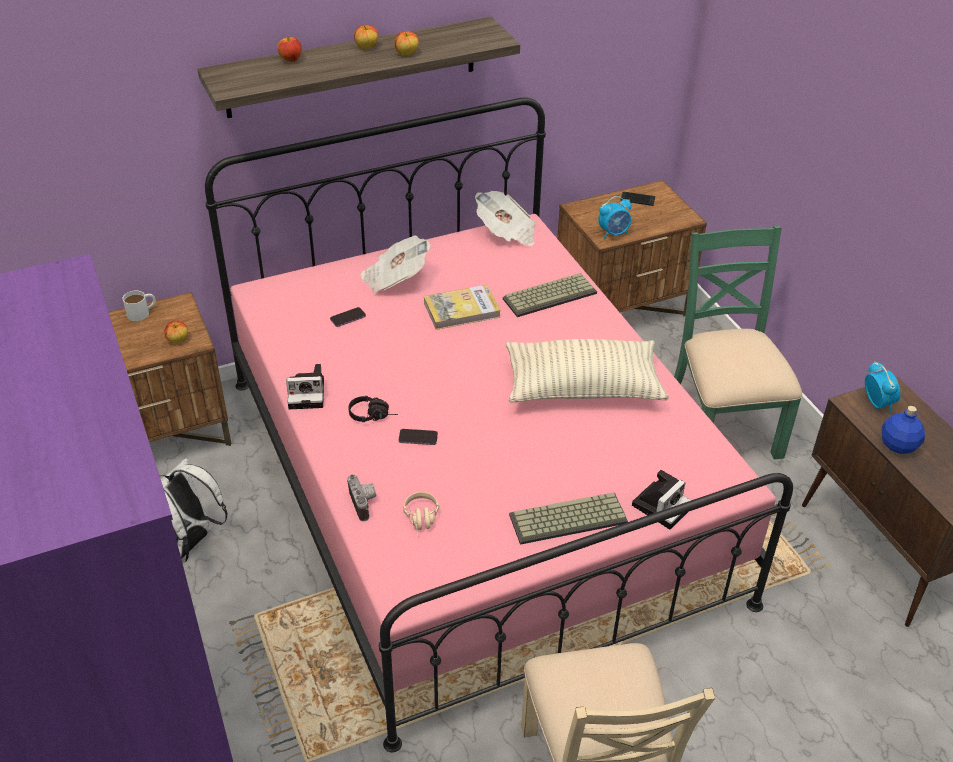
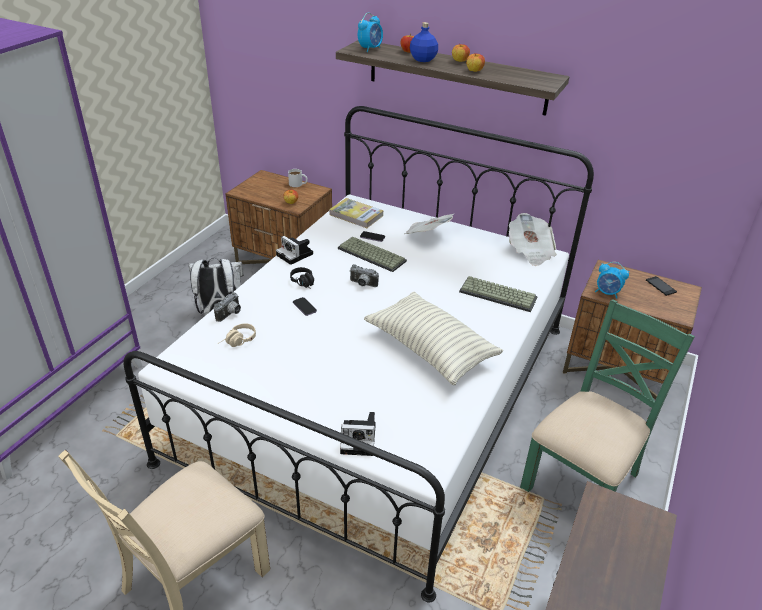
camera: 50 degrees right, 5 degrees down
(427, 374) = (362, 284): none -> camera
(462, 310) = (435, 269): book -> book (356, 215)
(474, 485) = (377, 389): pink bed -> white bed
(567, 520) = (298, 400): keyboard -> keyboard (370, 255)
(877, 403) = (623, 515): alarm clock -> alarm clock (370, 49)
(898, 445) = (590, 553): blue bottle -> blue bottle (423, 59)

